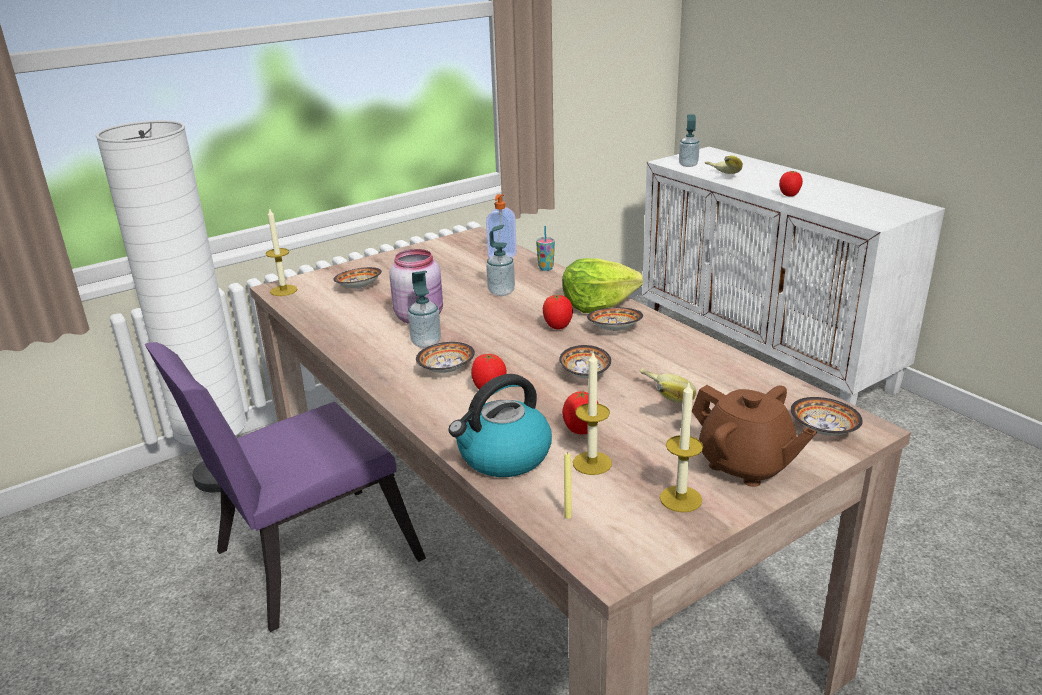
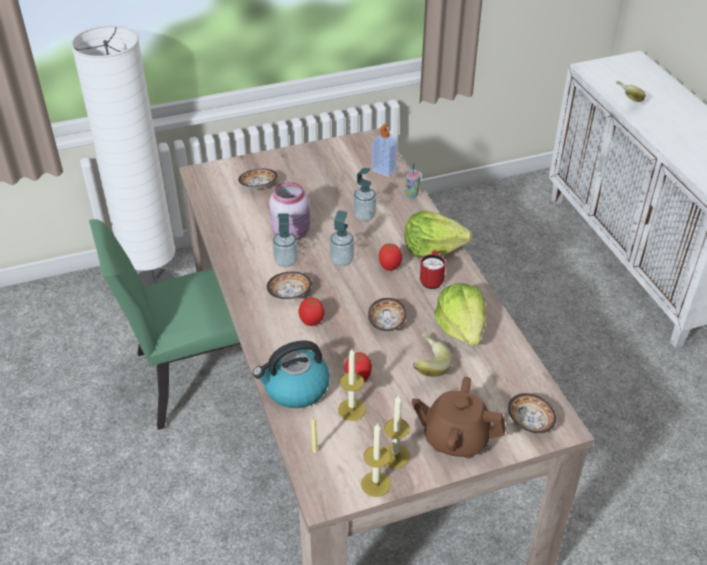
camera: 15 degrees right, 15 degrees up
(283, 290) = (202, 177): candle -> candle (375, 484)
(305, 559) = (196, 375): purple chair -> green chair
(614, 329) = (432, 280): bowl -> red mug
(678, 363) = (461, 328): none -> lettuce
(688, 165) = (604, 77): soap dispenser -> soap dispenser (342, 260)
(745, 465) = (455, 438): brown teapot -> brown teapot turned 135 degrees clockwise
(789, 195) = (672, 142): tomato -> none

